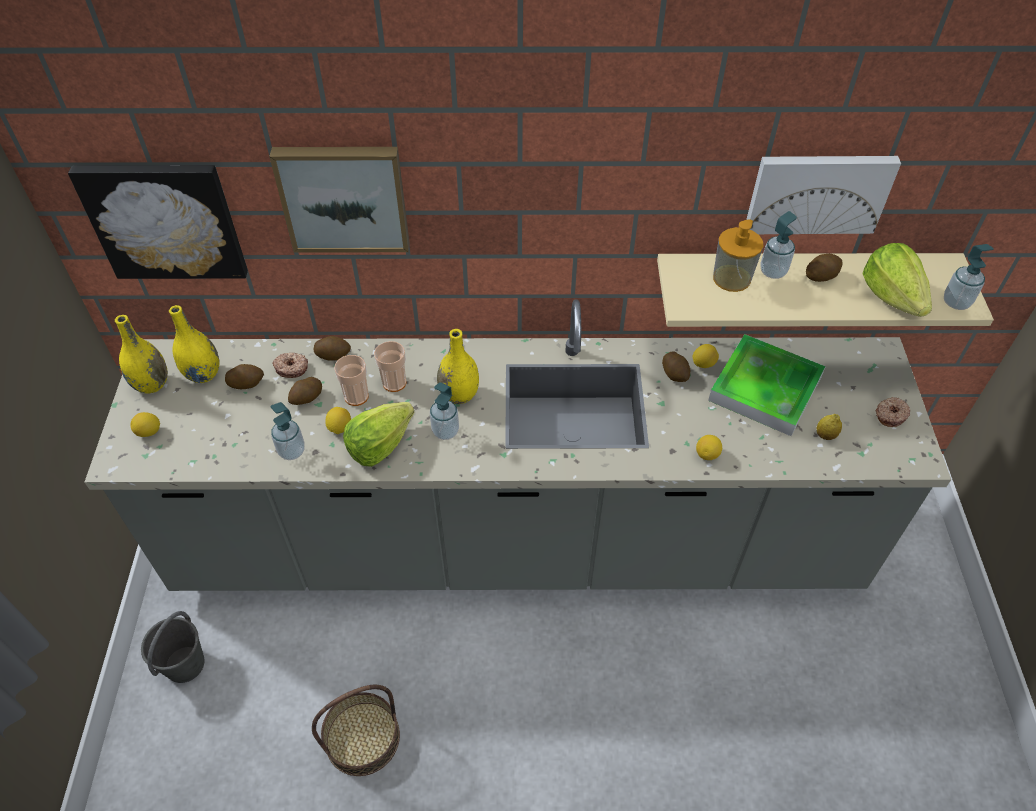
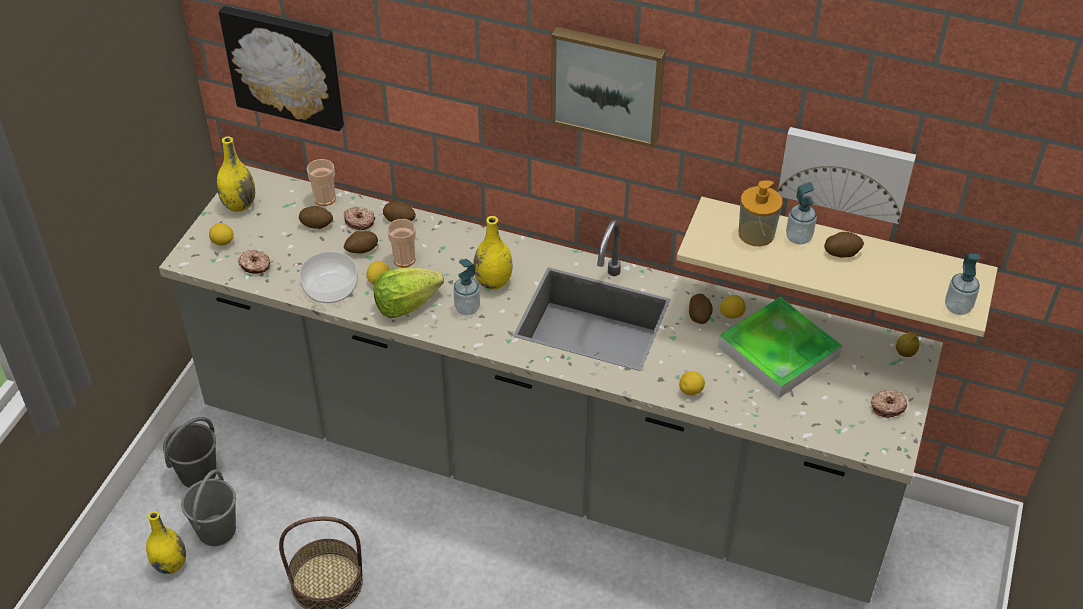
camera: 20 degrees right, 5 degrees down
(196, 449) = (255, 266): none -> donut
(203, 374) = (284, 207): yellow vase -> yellow vase (170, 564)
(227, 719) = (217, 529): none -> grey bucket
(292, 451) = (331, 289): soap dispenser -> bowl
(344, 197) = (431, 80): picture -> picture (608, 84)
(394, 383) = (441, 256): cup -> cup (324, 199)
(825, 435) = (812, 406): lemon -> lemon (905, 353)
(892, 297) = (898, 287): lettuce -> none

